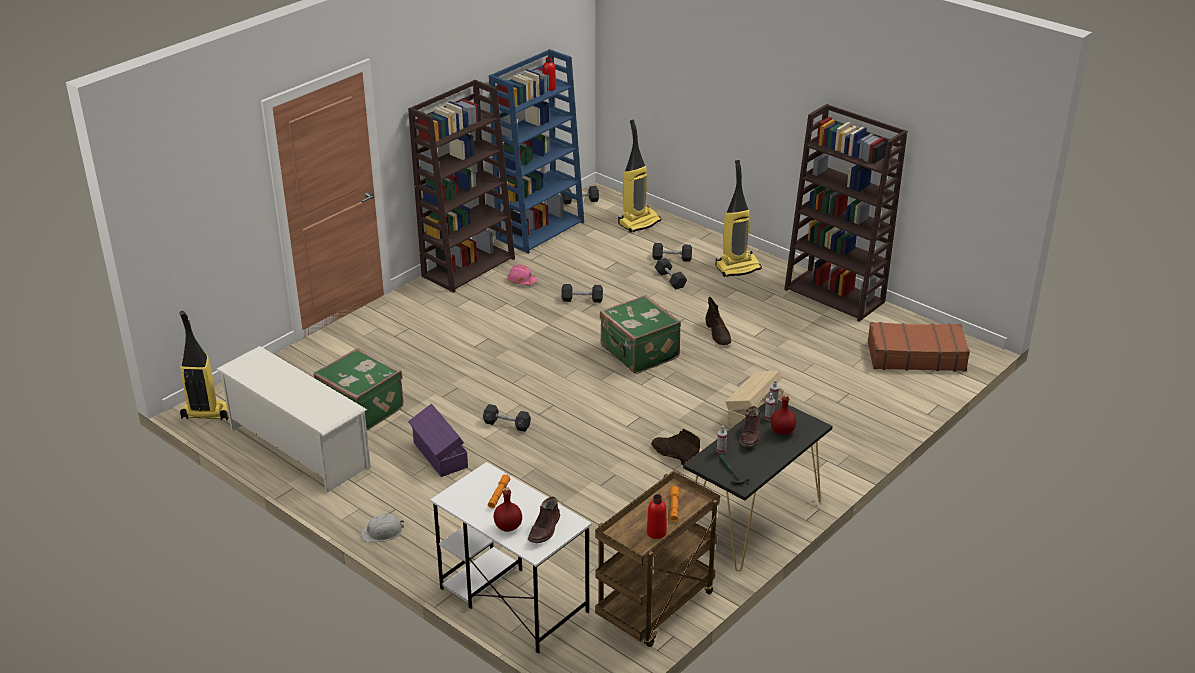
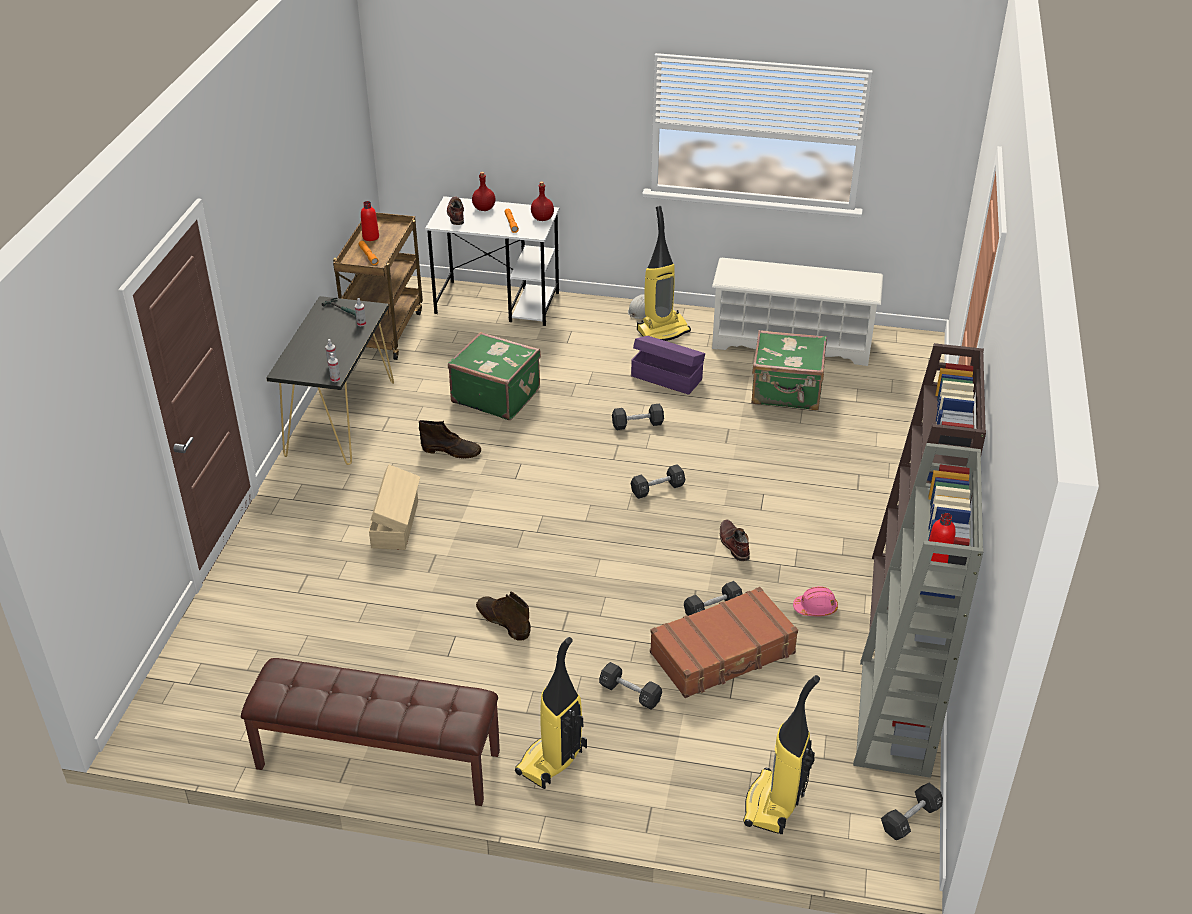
camera: 150 degrees right, 5 degrees up
(207, 414) = (907, 341): vacuum cleaner -> vacuum cleaner (663, 331)
(540, 230) = (895, 718): blue bookcase -> grey bookcase
(638, 353) = (577, 555): green suitcase -> green suitcase (496, 395)
(672, 258) = (660, 740): black dumbbell -> black dumbbell (657, 489)
(750, 435) = (341, 343): brown boot -> brown boot (733, 544)
(782, 431) = (313, 356): red bottle -> red bottle (542, 218)
(835, 296) = (377, 761): brown bookcase -> brown bench
(915, 356) = (227, 686): brown suitcase -> brown suitcase (723, 654)

